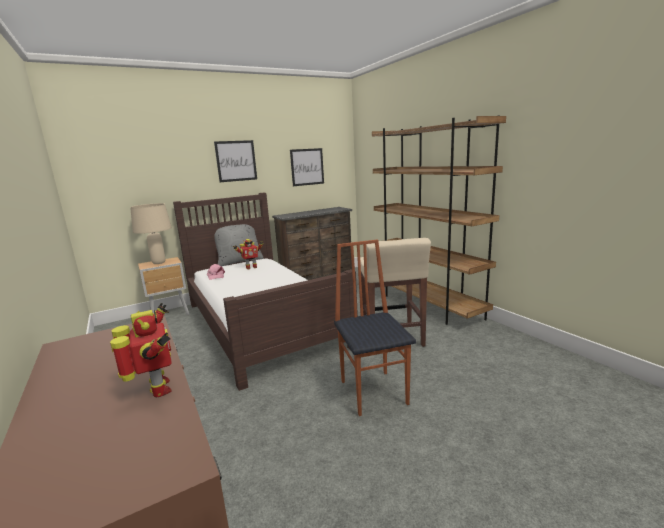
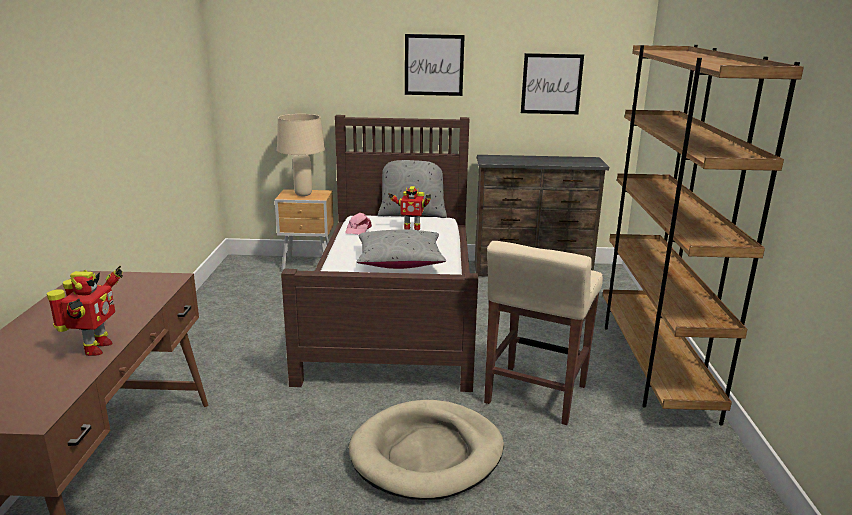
camera: 30 degrees right, 5 degrees up
(268, 284) = (400, 261): none -> grey pillow
(374, 391) = (427, 454): chair -> beige dog bed

